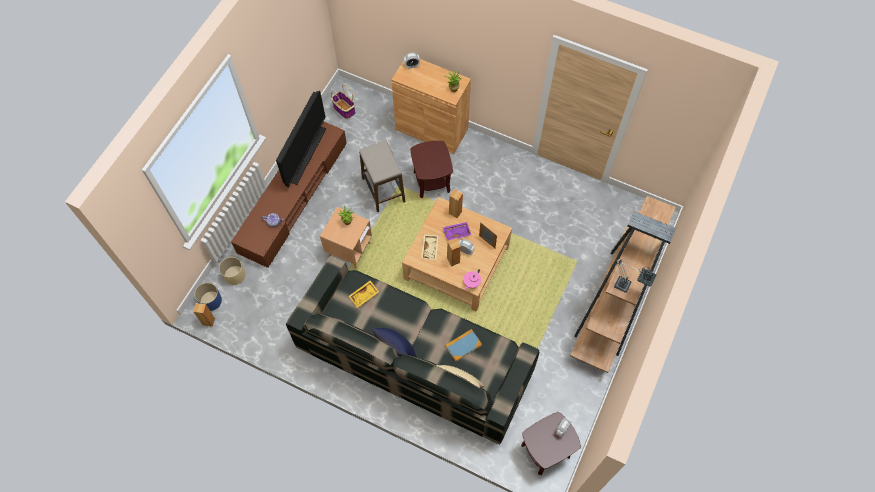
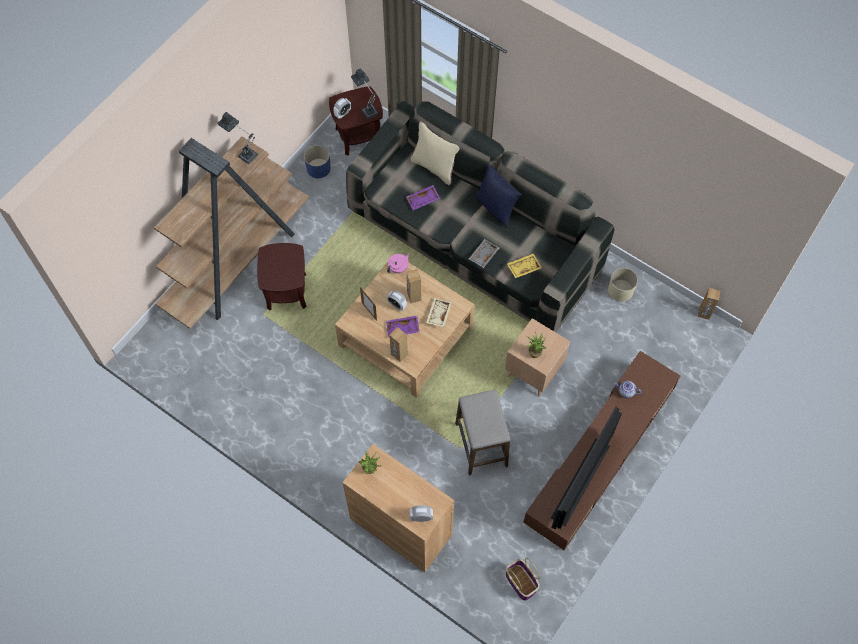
camera: 170 degrees left, 0 degrees up
(210, 301) = (703, 336): blue planter -> blue planter (318, 168)
(234, 275) = (675, 362): beige planter -> beige planter (620, 290)
(400, 301) = (483, 255): none -> grey tray
(431, 181) = (416, 446): brown side table -> brown side table (287, 291)
(463, 345) = (423, 200): book -> purple tray
(538, 439) = (368, 109): none -> table lamp

